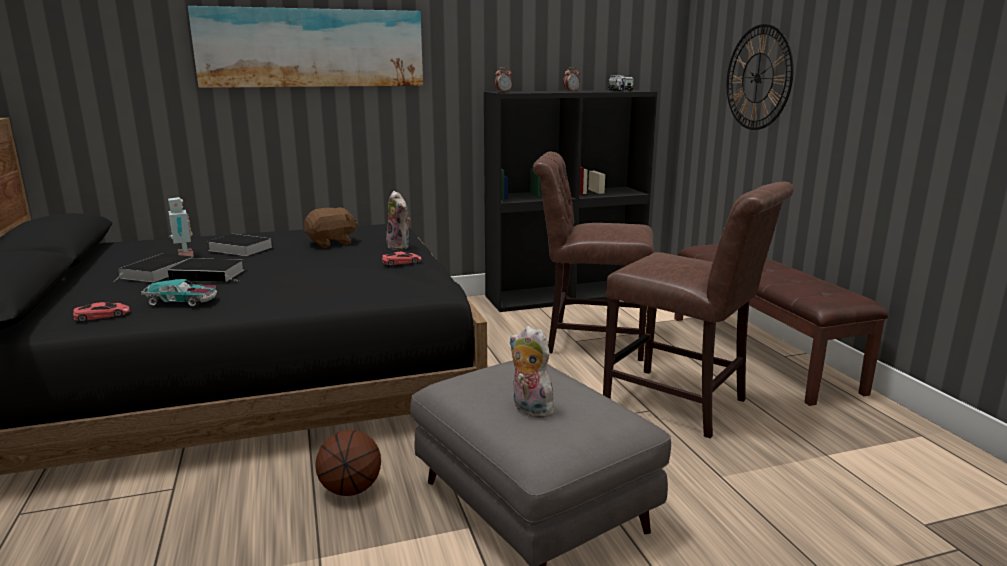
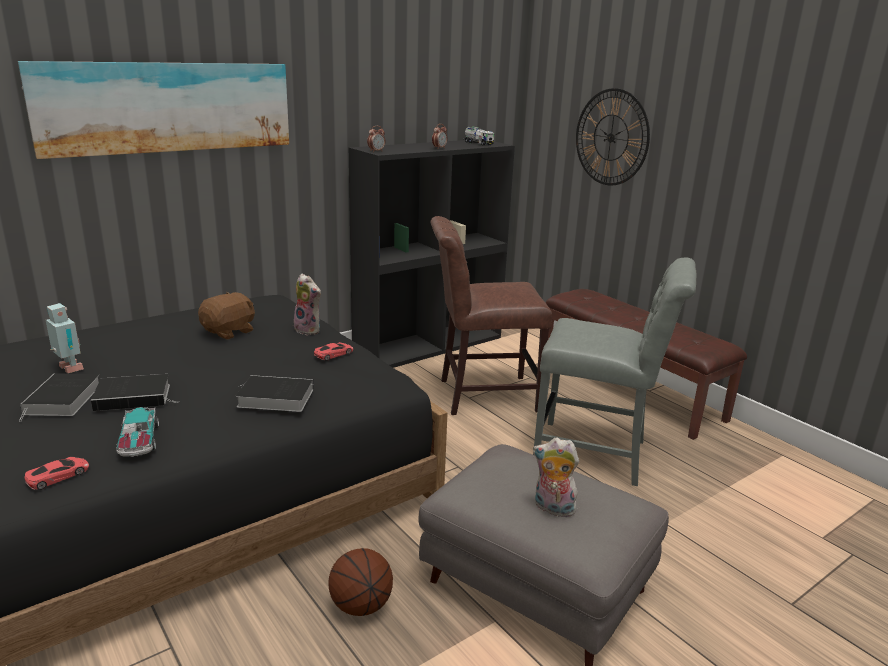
camera: 20 degrees left, 5 degrees up
(182, 301) = (139, 441): toy car -> toy car turned 90 degrees clockwise
(238, 248) = (129, 351): book -> book (273, 398)
(682, 404) = (597, 454): brown chair -> grey chair

